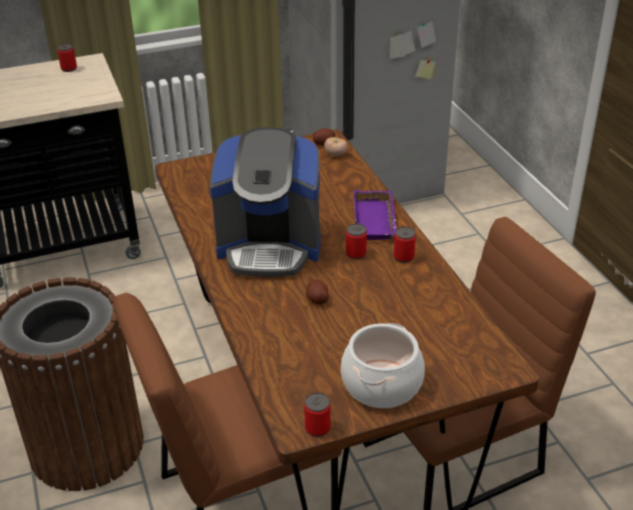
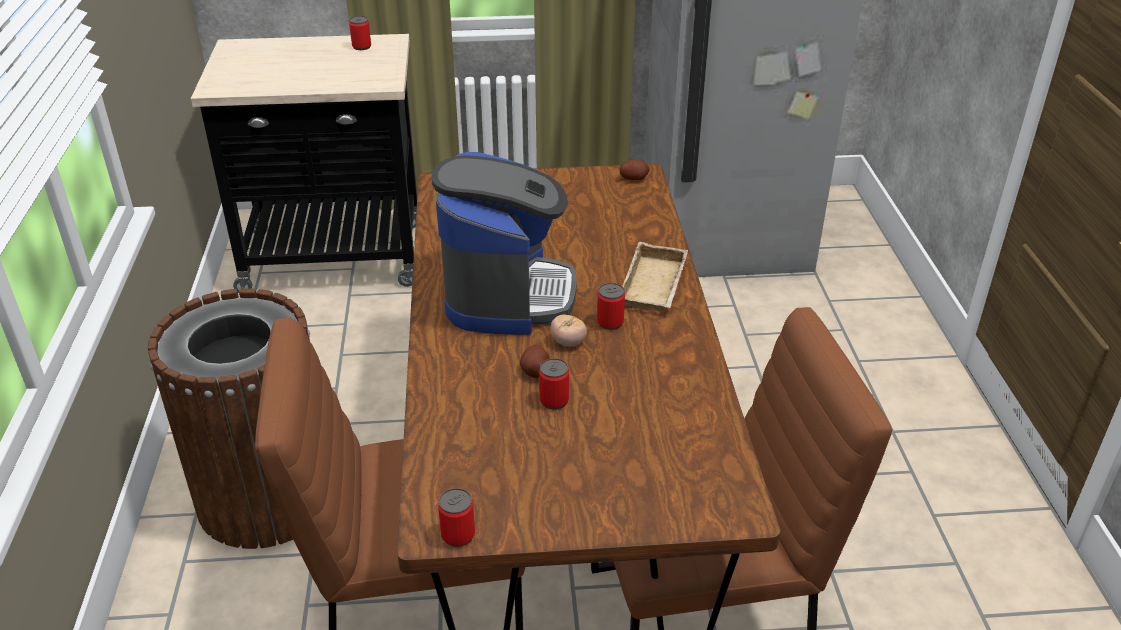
camera: 15 degrees right, 0 degrees up
(270, 247) = (507, 295): coffee machine -> coffee machine turned 105 degrees counterclockwise
(336, 155) = (642, 195): tomato -> tomato (568, 342)
(376, 221) = (655, 286): purple tray -> beige tray
(382, 384) = (565, 496): cooking pot -> none
(404, 257) = (669, 337): can -> can (554, 401)

